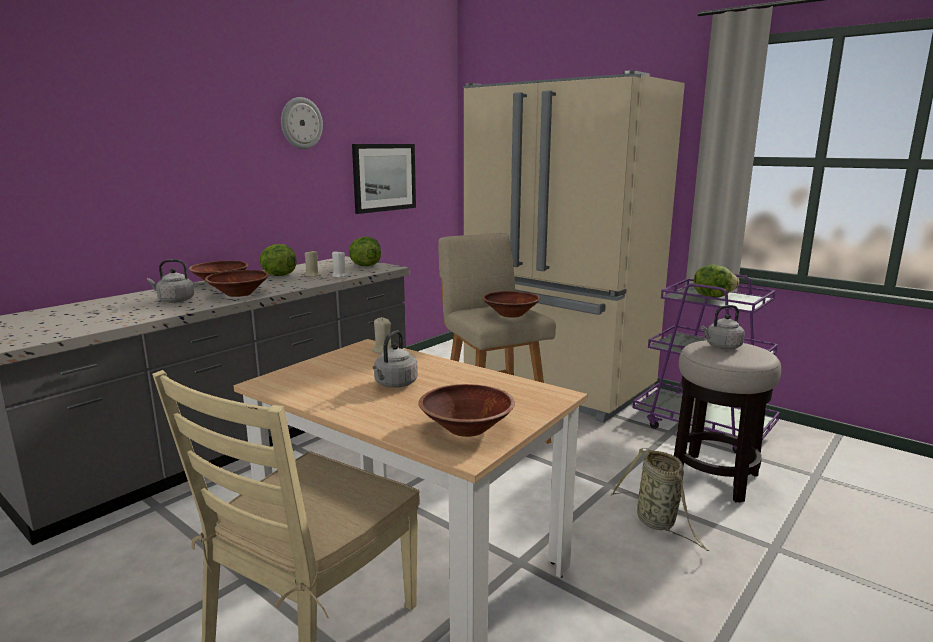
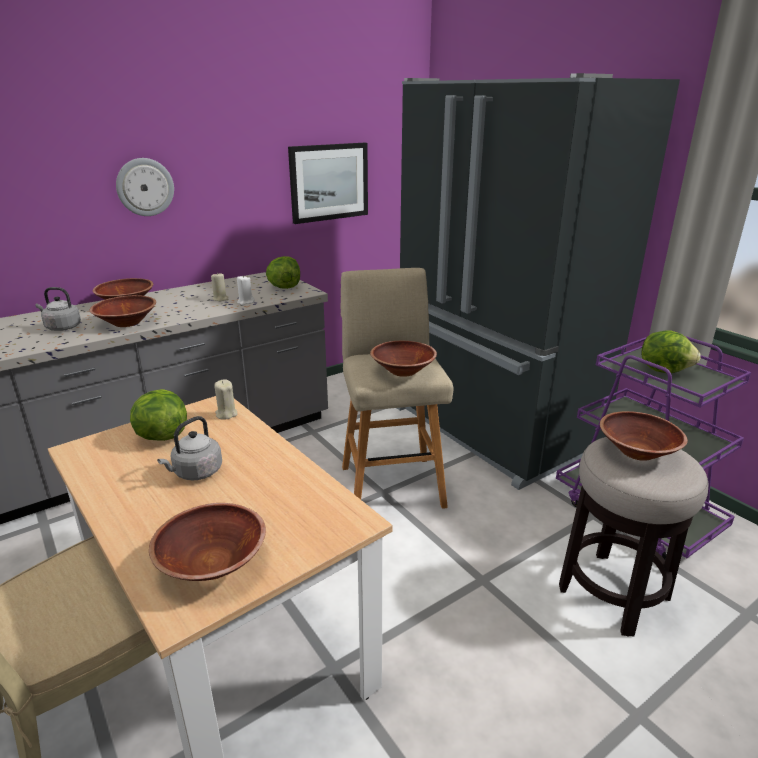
camera: 15 degrees right, 10 degrees up
(278, 275) = (188, 296): lettuce -> lettuce (161, 436)
(301, 123) = (224, 126): wall clock -> wall clock (145, 187)
(556, 385) = (491, 429): beige fridge -> black fridge
(658, 523) = (513, 646): basket -> none
(722, 346) = (637, 451): grey kettle -> brown bowl

